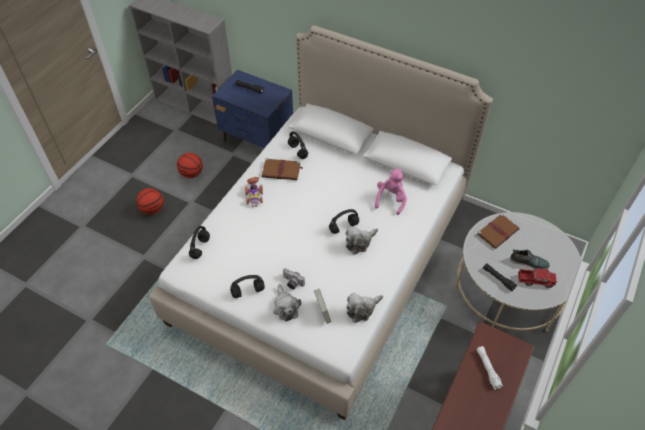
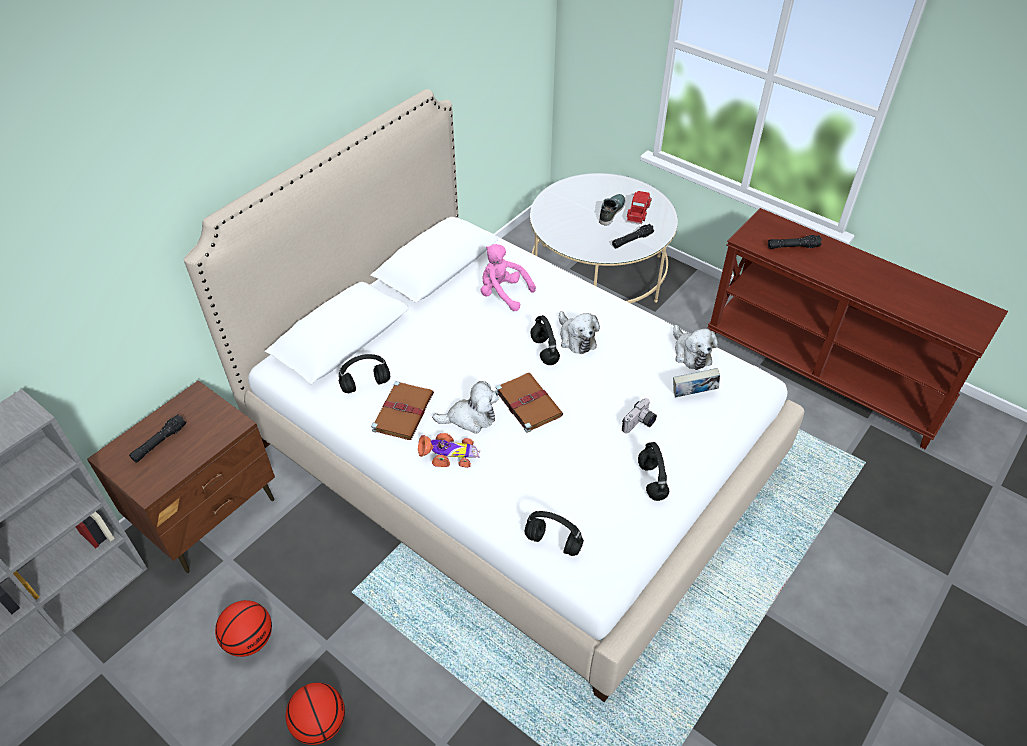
camera: 80 degrees left, 5 degrees down
(257, 139) = (209, 514): blue nightstand -> brown nightstand
(285, 307) = (682, 436): plush toy -> plush toy (470, 418)
(487, 369) = (792, 247): white flashlight -> black flashlight
(498, 232) = (560, 225): brown book -> brown book (527, 403)

